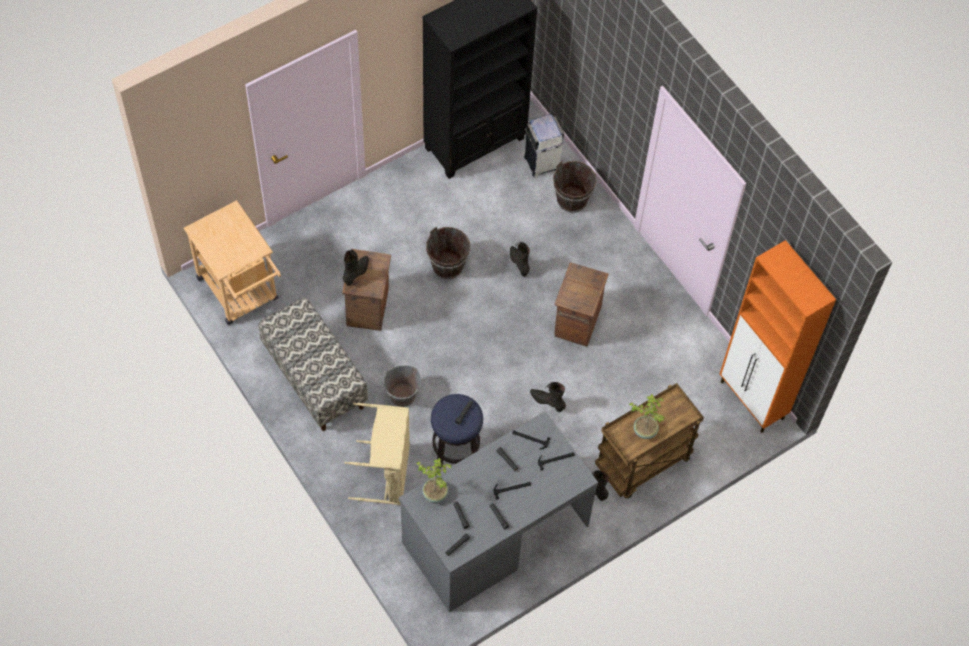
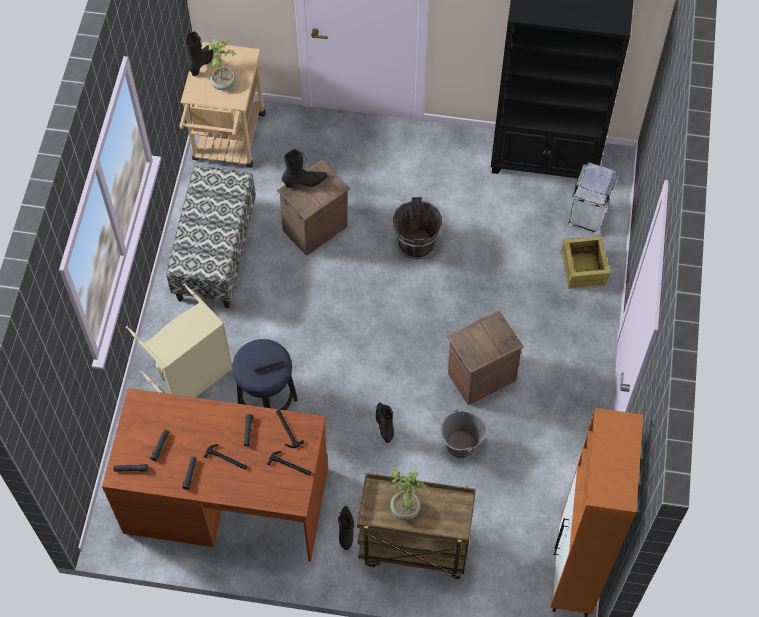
camera: 45 degrees right, 0 degrees up
(403, 395) = (270, 323): grey bucket -> grey bucket (461, 445)
(435, 493) = (160, 409): potted plant -> potted plant (224, 83)
(494, 533) = (226, 499): grey desk -> brown desk
(519, 263) = (480, 288): black boot -> black boot (202, 63)
(571, 200) = (583, 269): brown bucket -> crate

